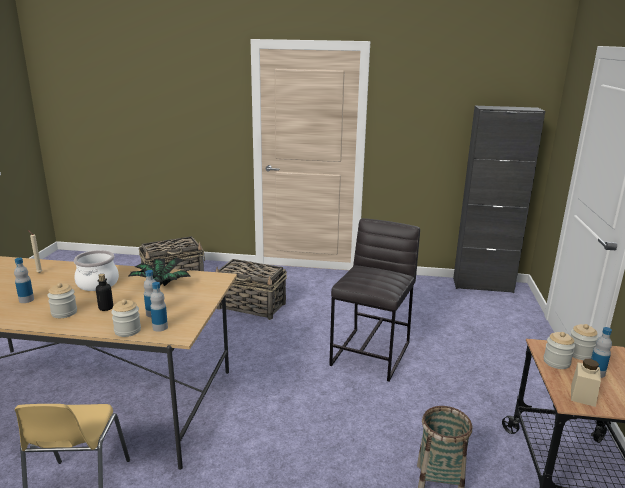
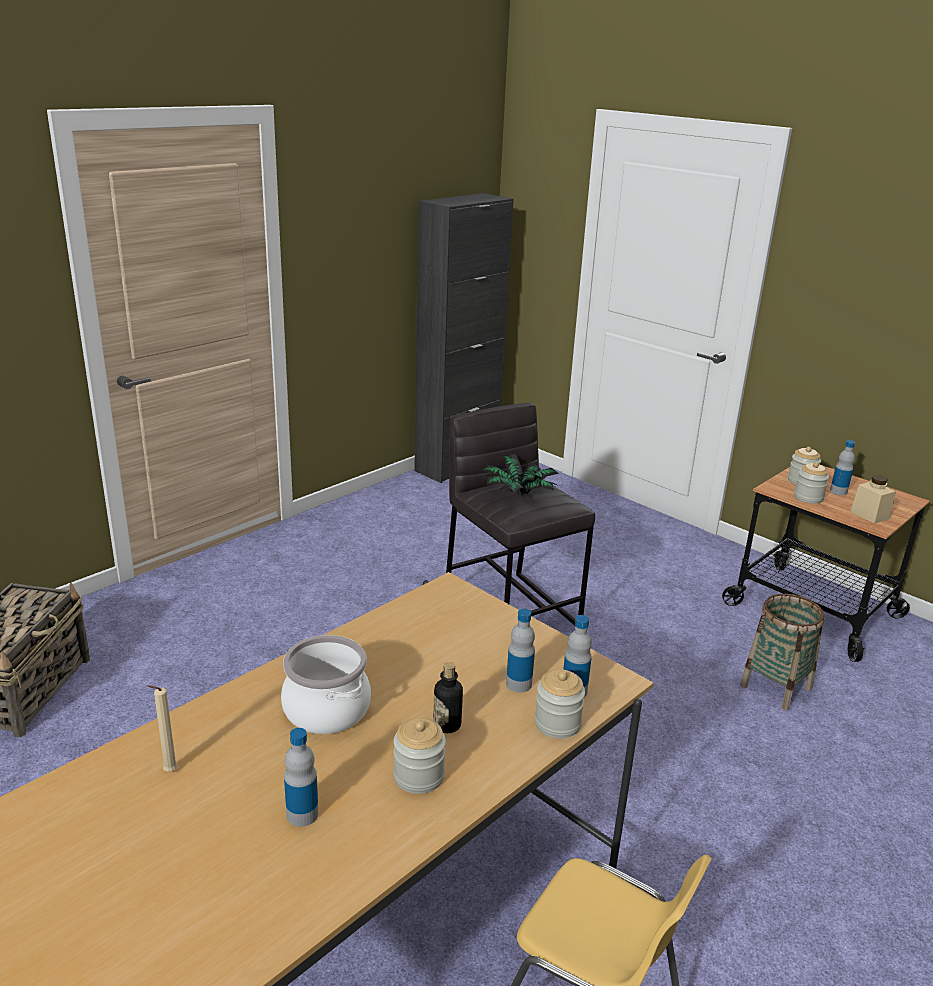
camera: 55 degrees left, 5 degrees up
(160, 285) = (412, 647): potted plant -> potted plant (518, 494)
(252, 306) = (260, 647): basket -> none

